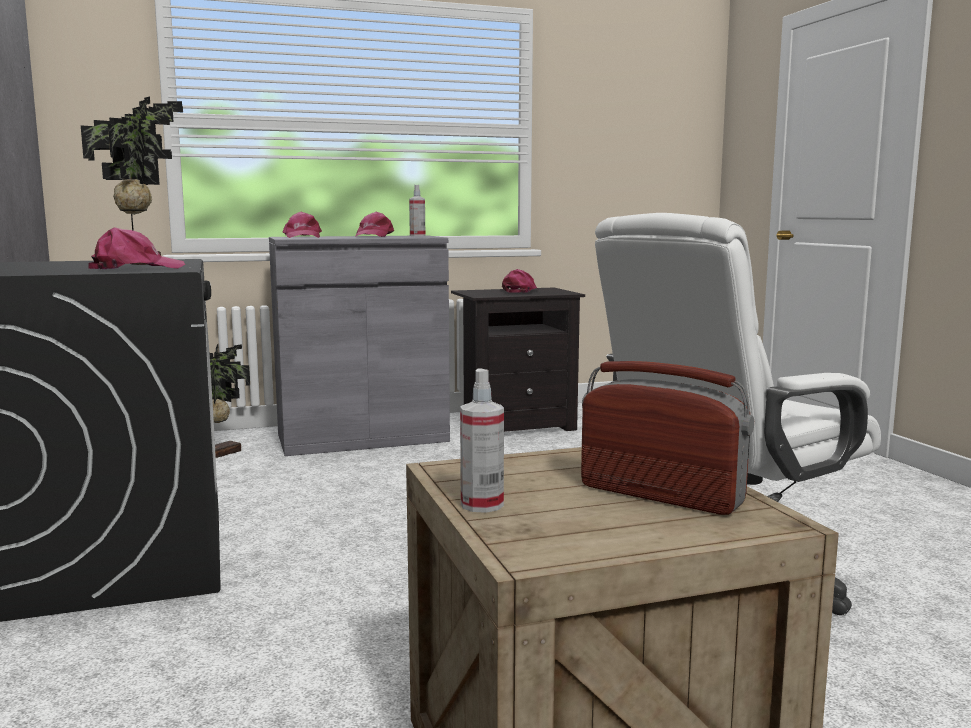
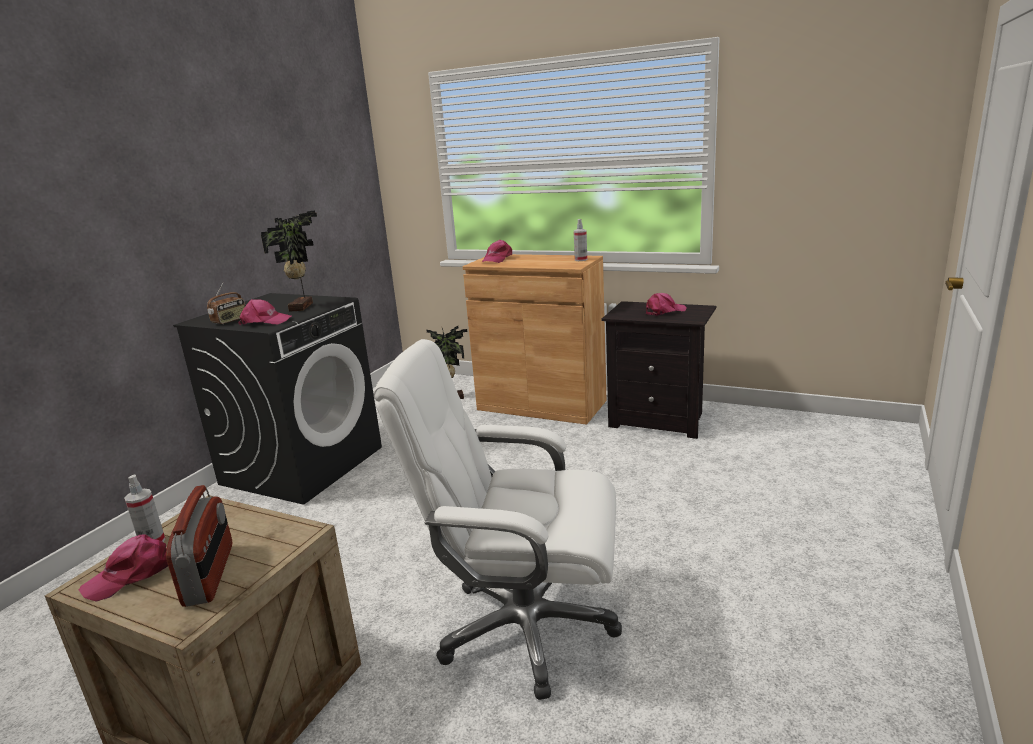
camera: 45 degrees right, 10 degrees up
(50, 271) = (230, 320): none -> radio
(362, 438) = (541, 405): grey cabinet -> brown cabinet
(373, 236) = (548, 259): pink cap -> pink cap (132, 575)

